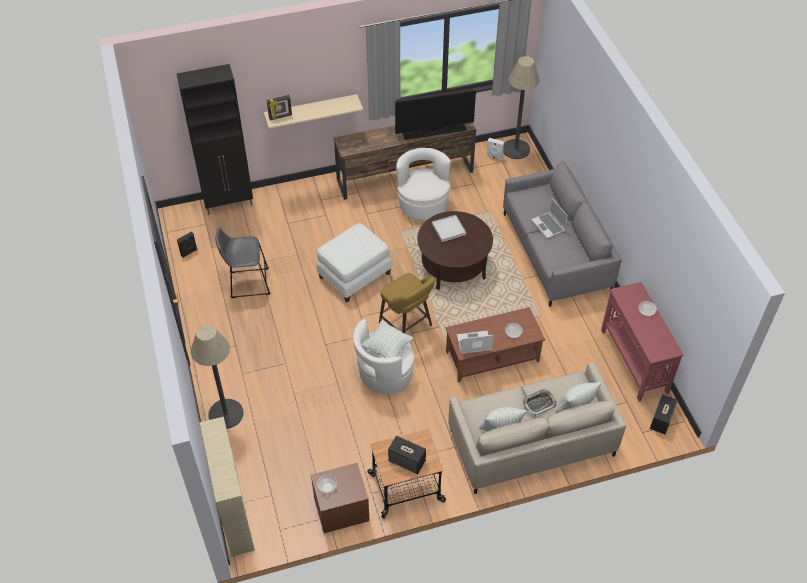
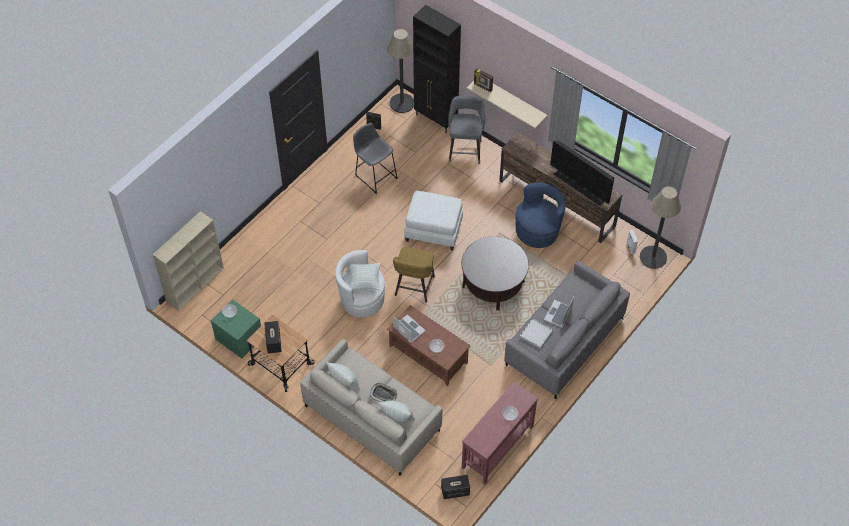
camera: 55 degrees right, 5 degrees up
(226, 414) = (262, 233): floor lamp -> floor lamp (402, 103)
(285, 202) = (465, 149): none -> grey stool
(341, 510) = (238, 338): brown nightstand -> green nightstand
(423, 204) = (537, 231): white armchair -> blue armchair
(448, 229) = (500, 255): white tray -> white tray (536, 334)

